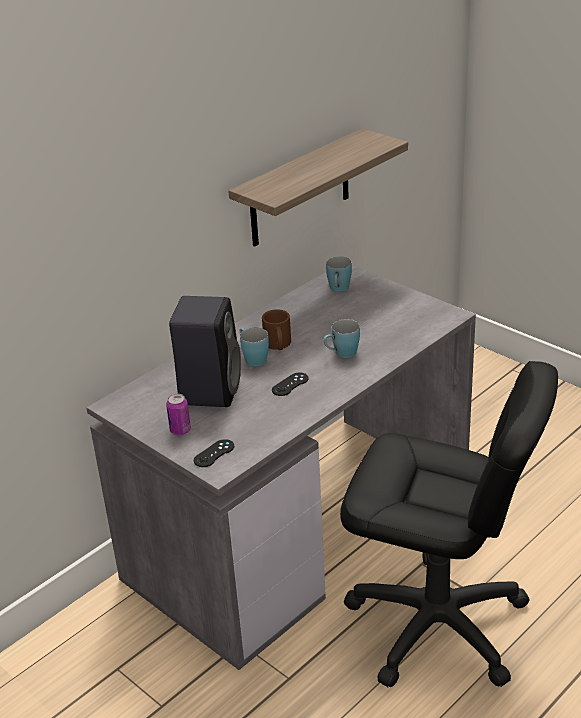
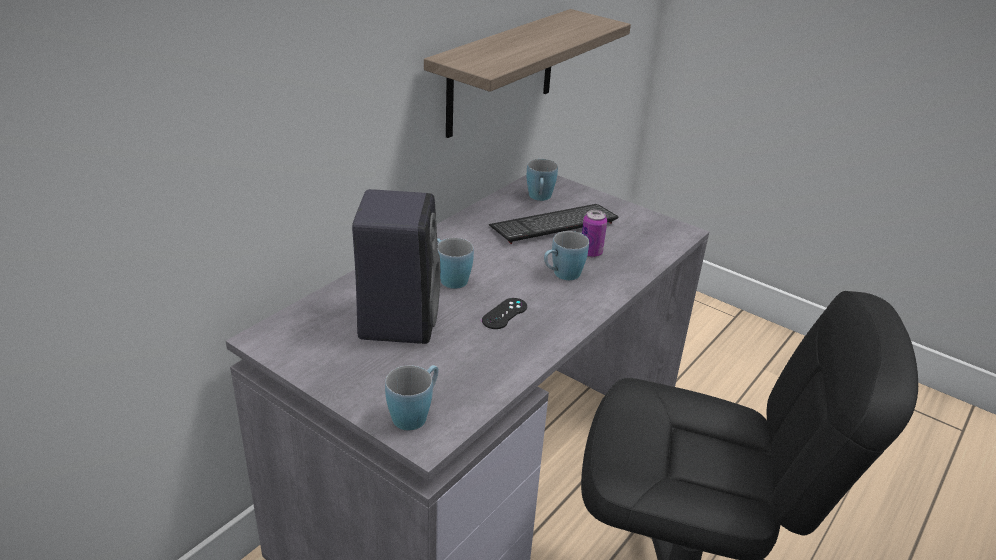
camera: 10 degrees left, 0 degrees up
(180, 430) = (363, 377): can -> can (591, 252)
(214, 453) = (415, 413): black game controller -> blue mug
(278, 345) = (479, 262): brown mug -> none
(345, 312) = (553, 225): none -> keyboard

